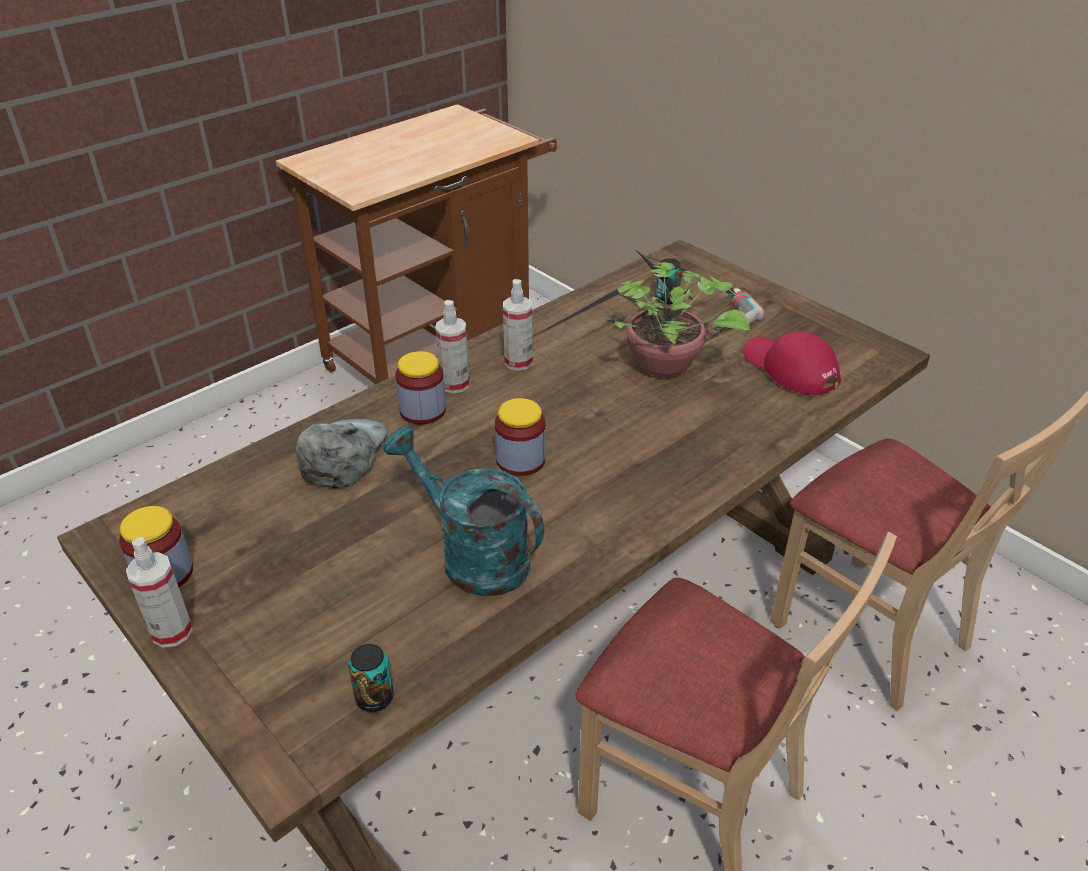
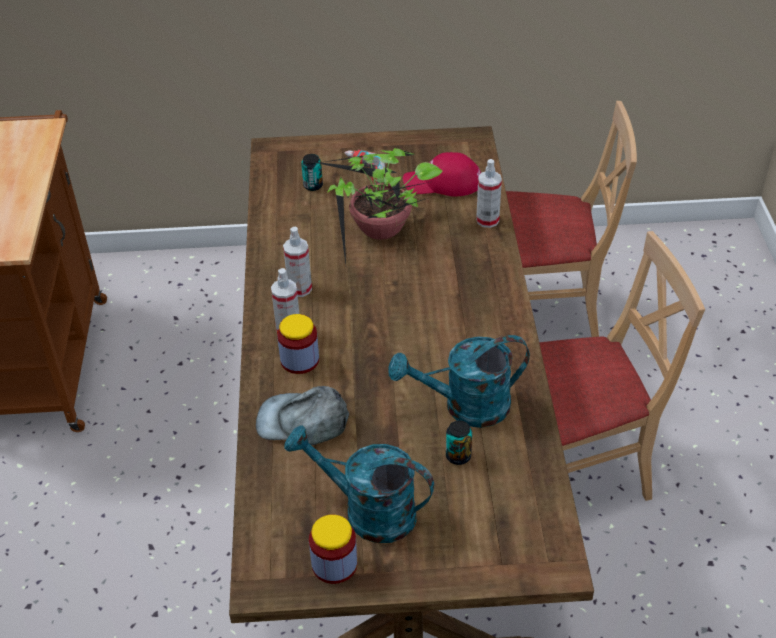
camera: 50 degrees left, 5 degrees up
(172, 631) = (396, 579): spray bottle -> spray bottle (487, 220)
(255, 560) = (367, 511): none -> turquoise watering can
(342, 454) = (303, 421): grey cap -> grey cap turned 45 degrees counterclockwise
(374, 698) = (539, 504): can -> can (458, 456)
(520, 460) = (401, 341): jar -> none

